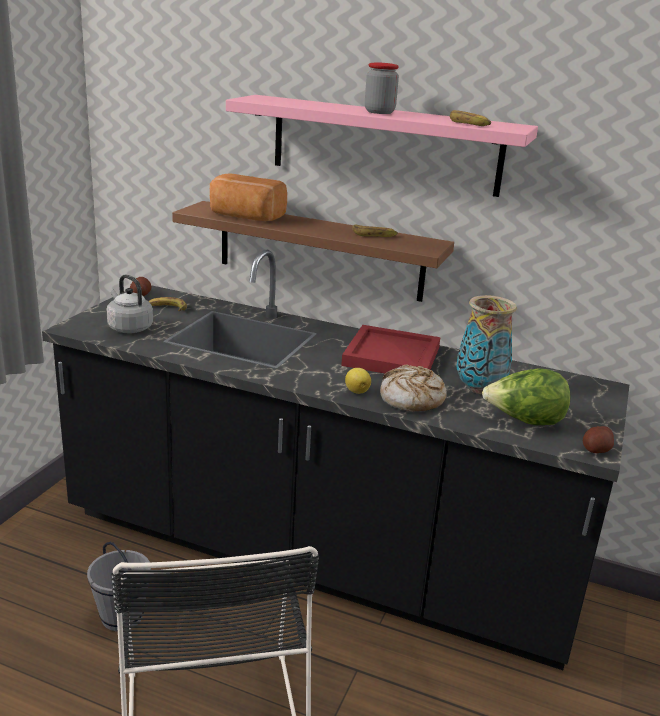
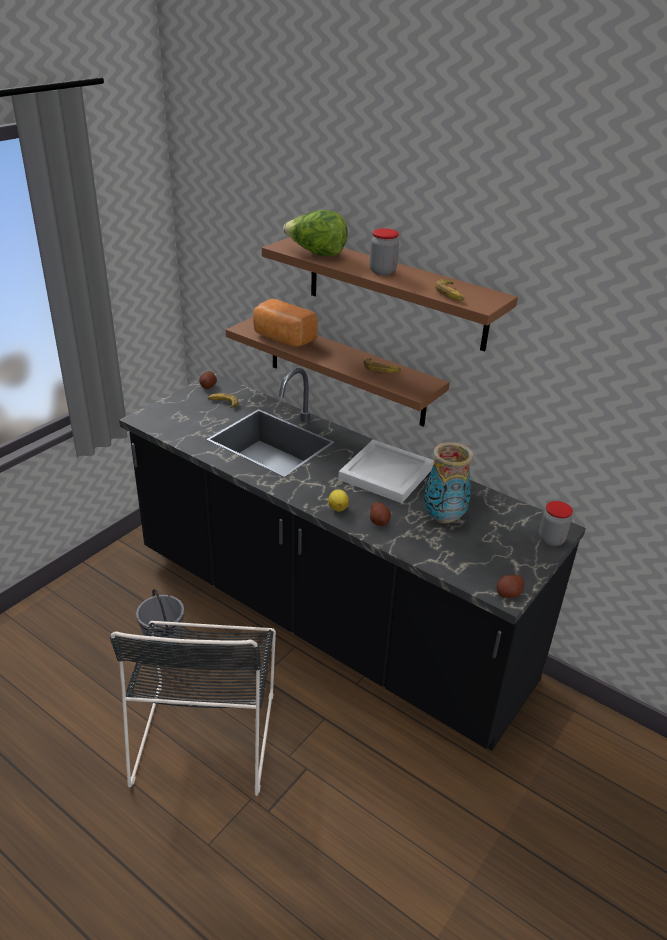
camera: 15 degrees right, 10 degrees up
(129, 327) = (185, 422): grey kettle -> none
(385, 145) = (395, 292): pink shelf -> brown shelf
(390, 355) = (385, 473): red tray -> white tray
(411, 399) = (379, 521): bread -> potato
(524, 421) = (463, 556): lettuce -> lettuce (316, 254)
(604, 397) = (551, 539): none -> jar

